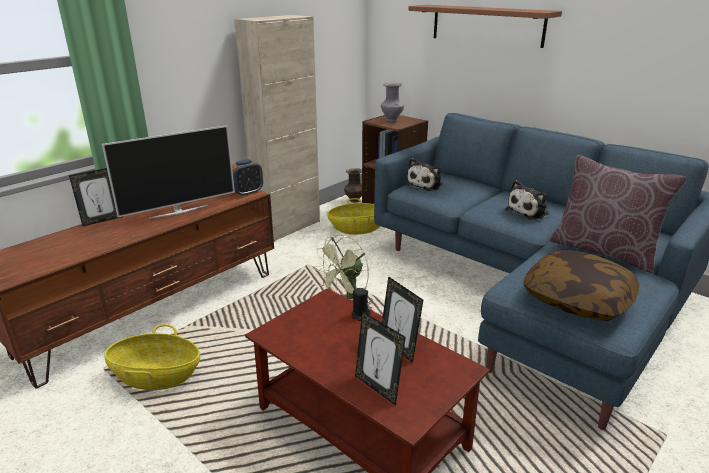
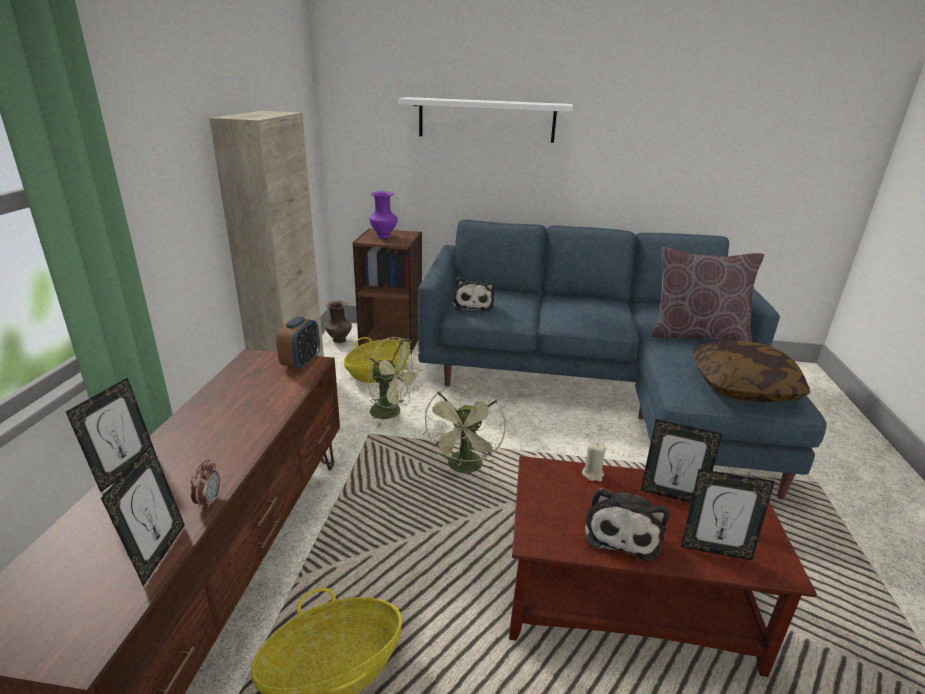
camera: 35 degrees left, 0 degrees up
(72, 257) = (158, 553): none -> picture frame
(115, 244) = (209, 501): none -> alarm clock
(179, 211) = (240, 417): television -> none
(338, 256) = (392, 413): none -> green fan
(360, 315) = (593, 474): black candle -> beige candle
(392, 120) = (384, 236): grey vase -> purple vase
(486, 25) = (486, 120): brown shelf -> white shelf
(529, 212) = (598, 312): plush toy -> plush toy (622, 531)

